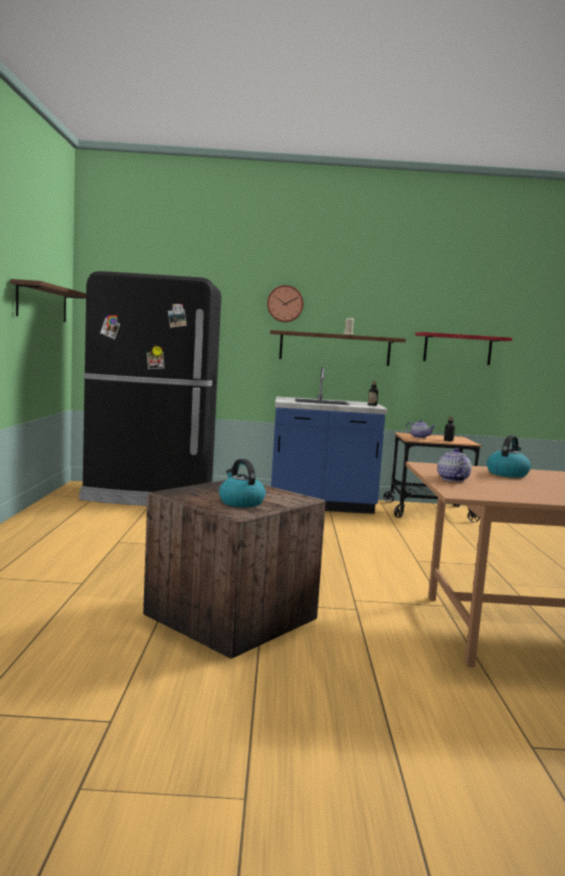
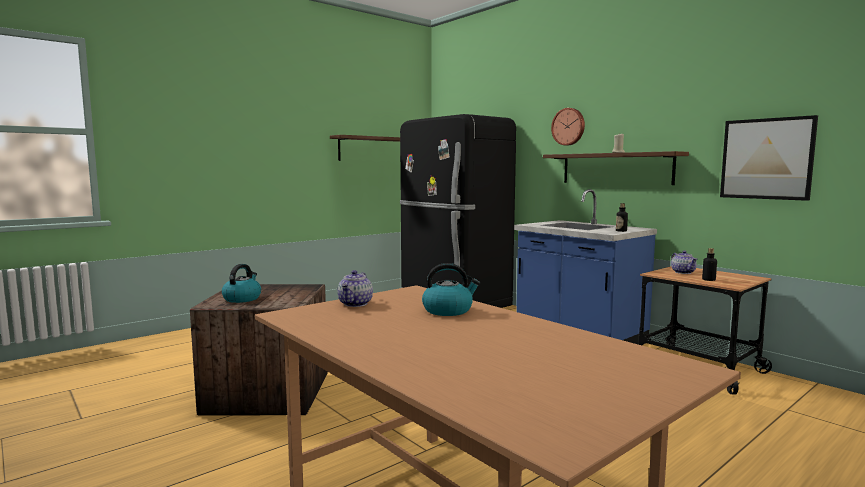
camera: 50 degrees right, 0 degrees up
(452, 479) = (355, 304): teapot -> teapot turned 150 degrees clockwise
(457, 349) = (766, 159): red shelf -> picture

